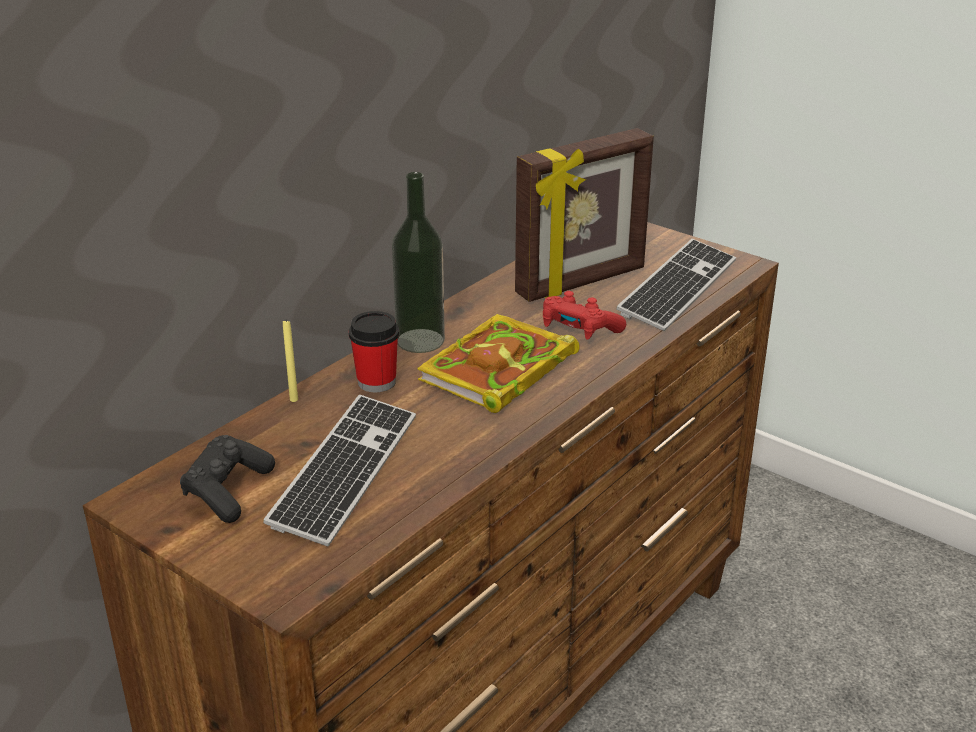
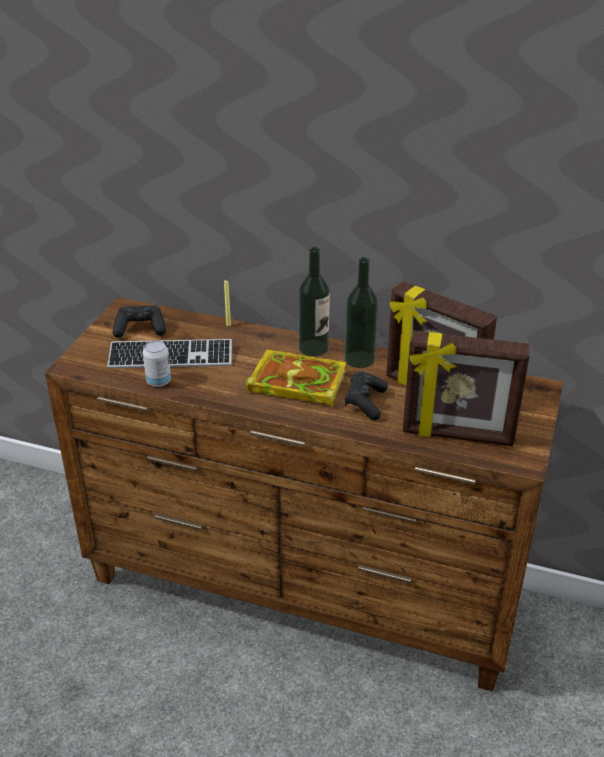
camera: 70 degrees right, 5 degrees up
(376, 382) = (260, 345): cup -> none
(411, 494) = (158, 381): none -> can
(475, 313) = (359, 359): none -> bottle
(578, 330) = (365, 403): red game controller -> black game controller
(678, 288) = (457, 435): keyboard -> picture frame

